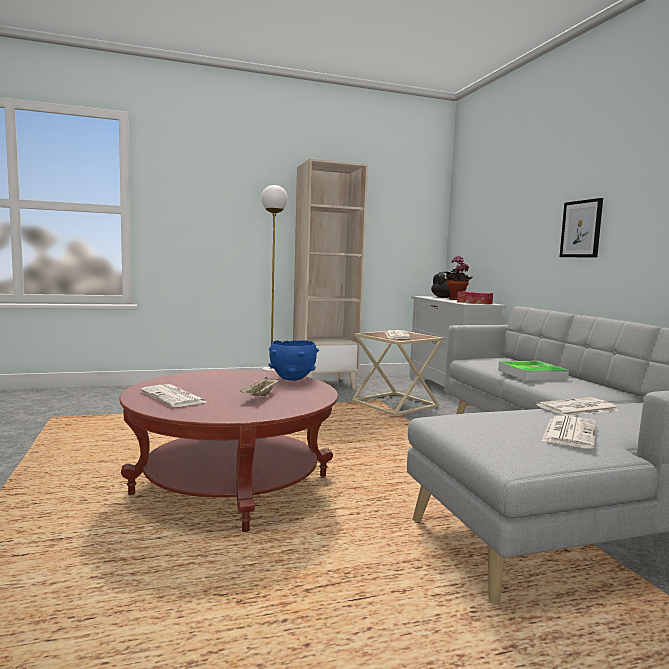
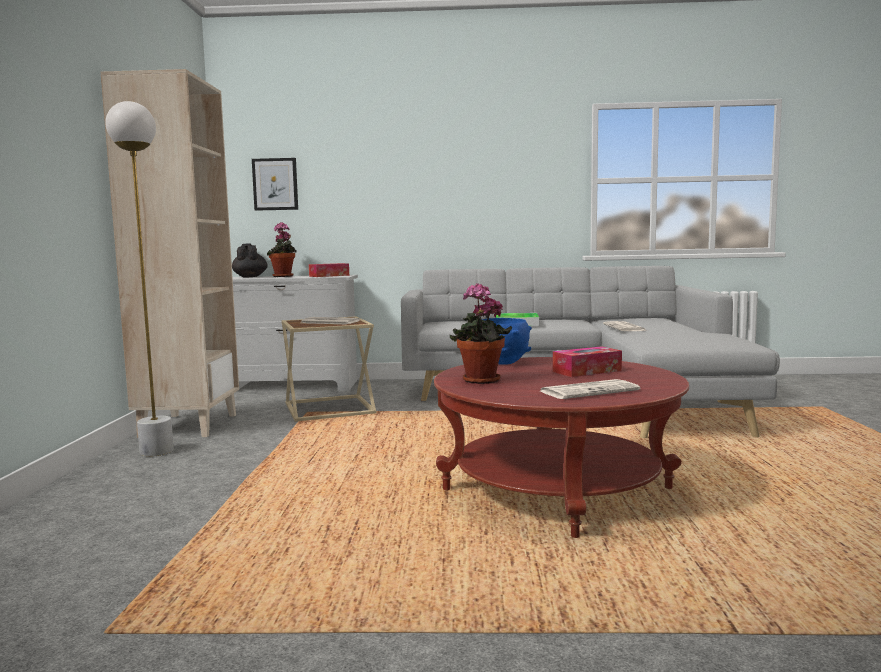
camera: 70 degrees left, 0 degrees up
(212, 376) = (480, 381): none -> potted plant
(260, 396) = (587, 371): beige tray -> tissue box
(569, 432) = (690, 333): newspaper -> none
(581, 229) = (454, 194): picture -> picture (275, 184)

